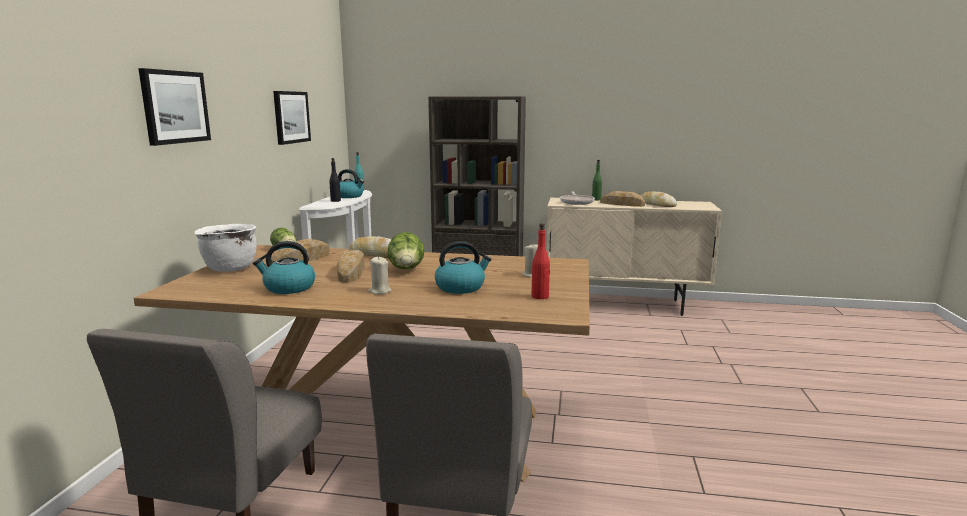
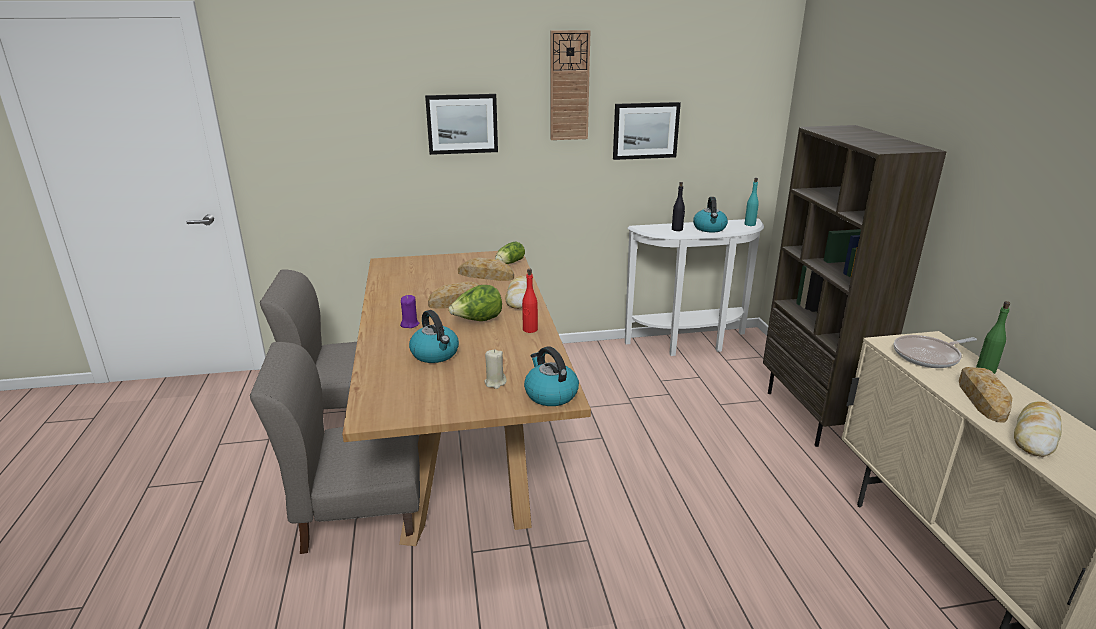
camera: 70 degrees right, 10 degrees up
(230, 268) = (446, 261): white cooking pot -> none
(246, 70) = (569, 86): none -> wall clock
(288, 288) = (406, 292): kettle -> kettle (550, 394)
(380, 291) = (410, 324): beige candle -> purple candle
(540, 296) = (421, 397): red bottle -> red bottle (530, 329)

